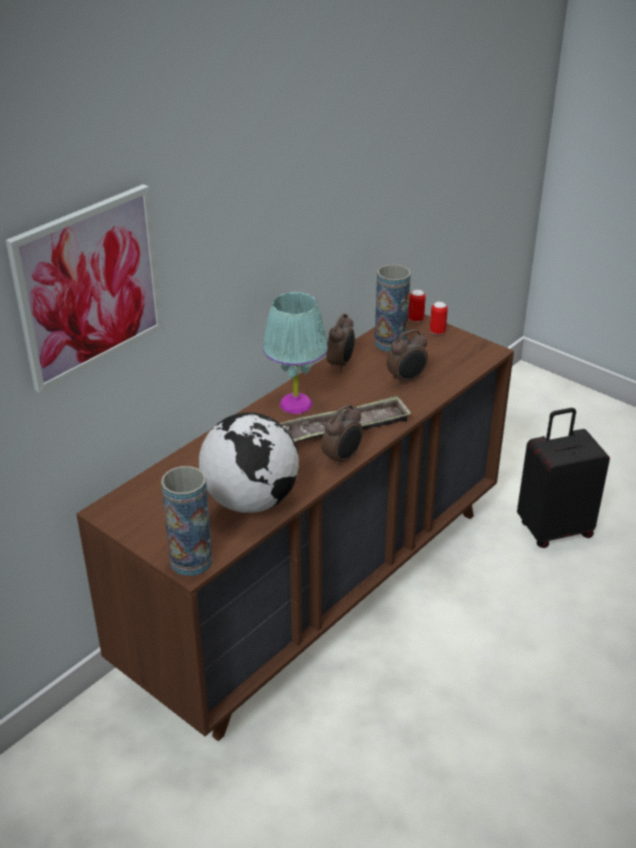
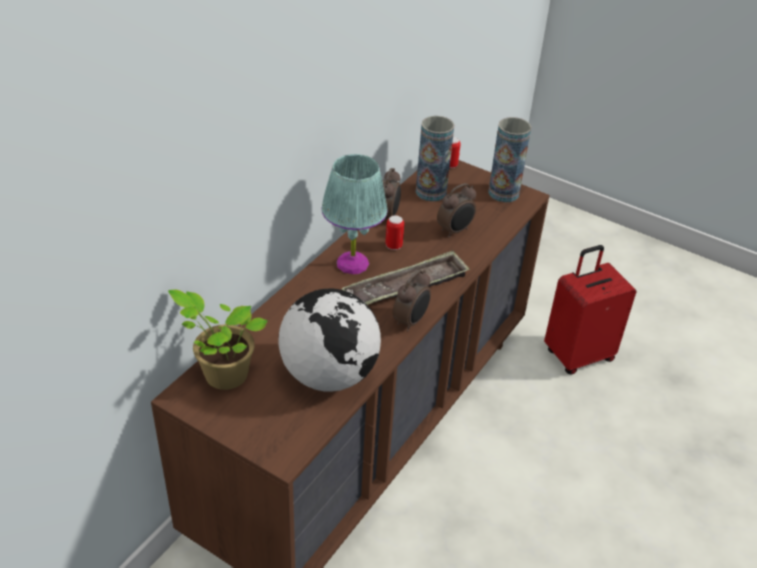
camera: 10 degrees left, 5 degrees up
(88, 286) = (160, 172): picture -> none
(148, 494) = (222, 374): none -> potted plant
(191, 561) = (282, 448): vase -> vase (503, 193)
(437, 332) = (473, 177): can -> can (393, 246)
(554, 529) = (577, 354): black suitcase -> red suitcase

